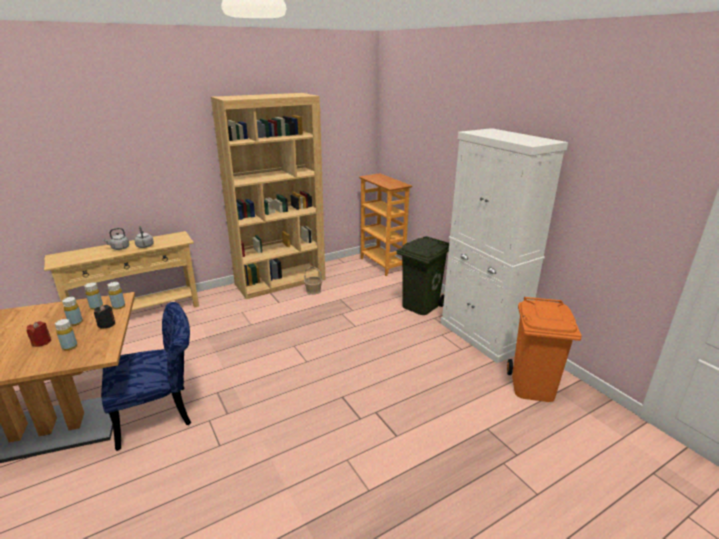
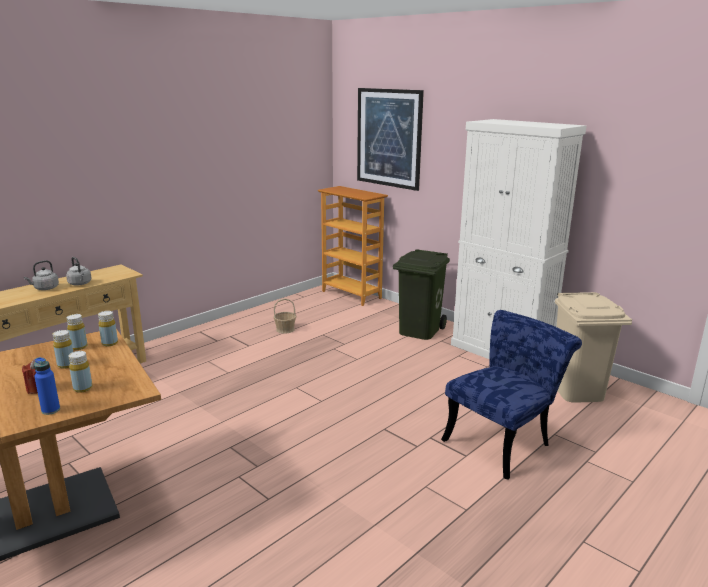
camera: 15 degrees left, 5 degrees down
(34, 364) = (51, 410): none -> blue bottle
(107, 324) = (111, 362): black candle -> none
(161, 413) = (171, 479): blue chair -> blue chair (503, 441)
(281, 282) = (238, 324): brown bookcase -> none
(415, 137) = (389, 138): none -> picture
(531, 386) = (576, 390): orange trash can -> beige trash can

